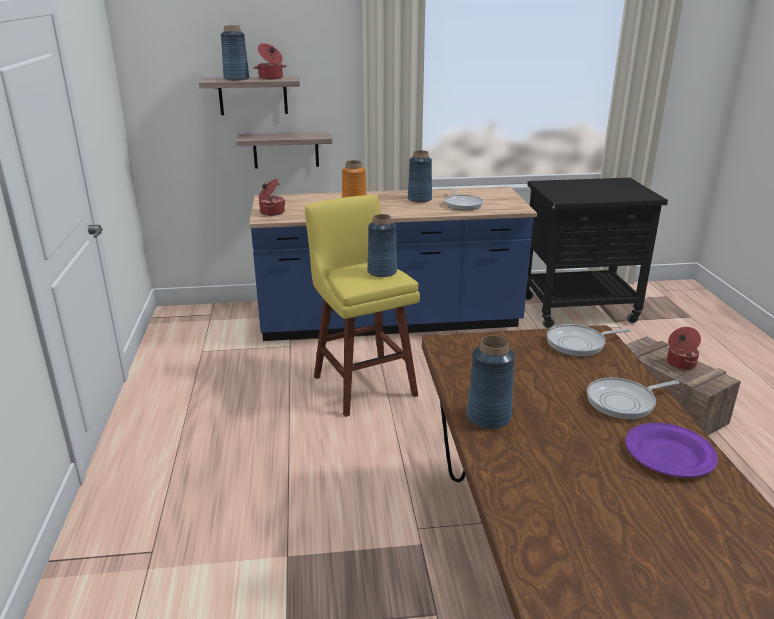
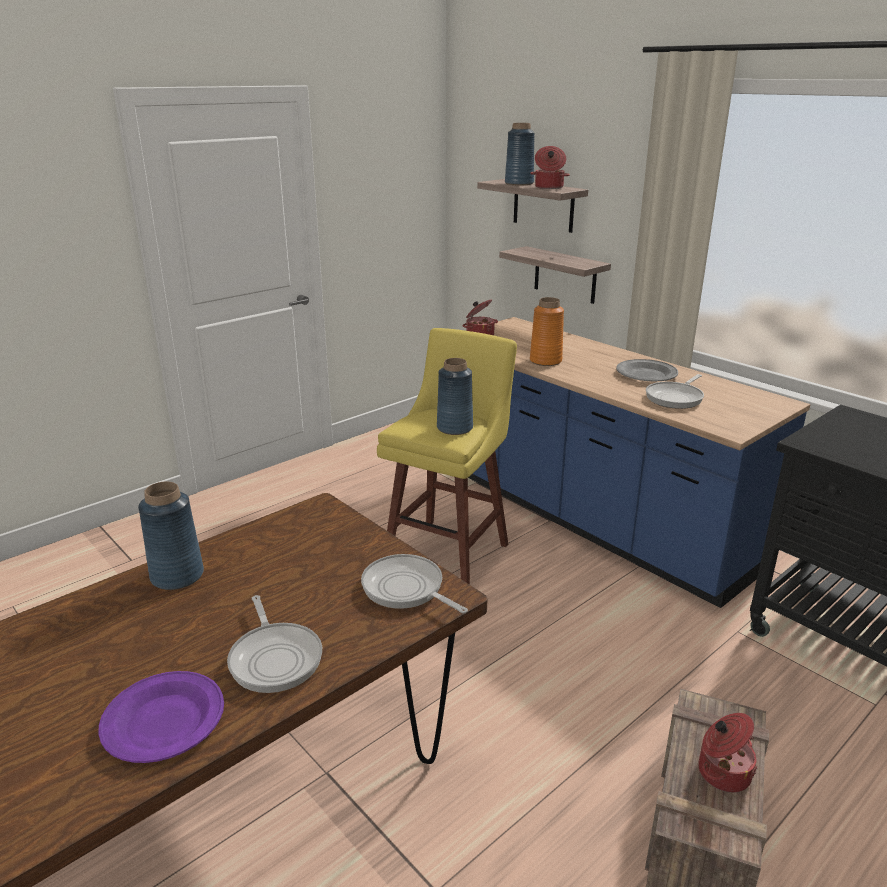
camera: 55 degrees right, 0 degrees up
(419, 199) = (646, 374): blue vase -> grey plate
(624, 402) = (275, 658): frying pan -> frying pan turned 150 degrees counterclockwise

